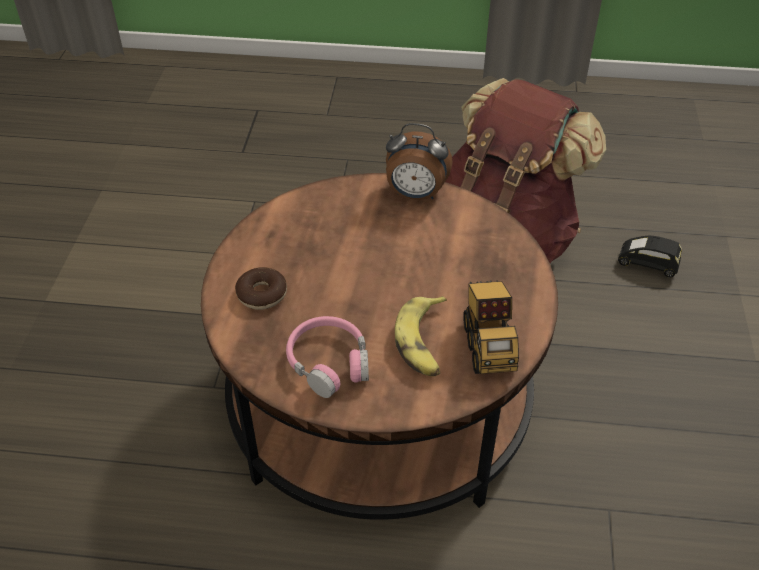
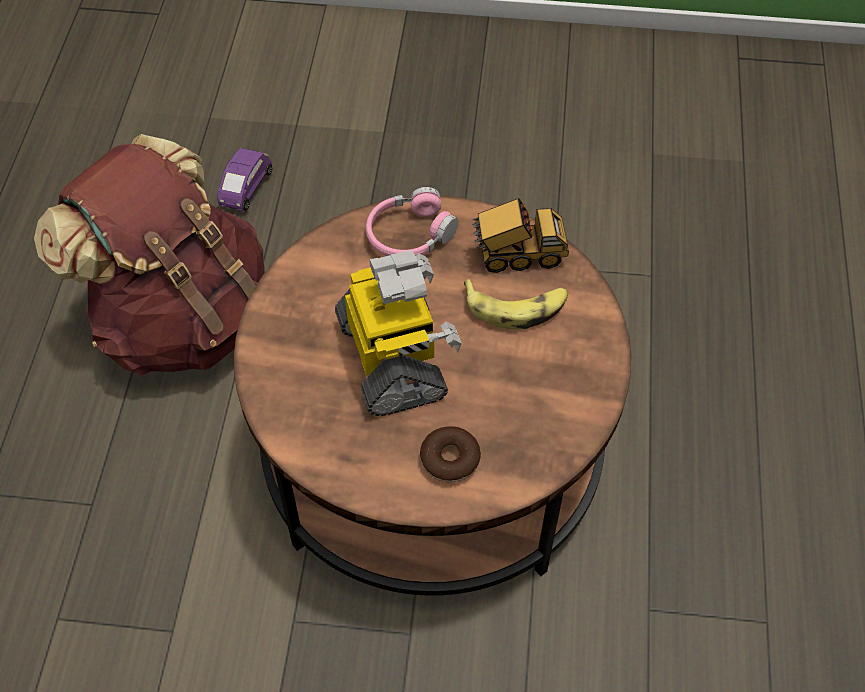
camera: 90 degrees left, 10 degrees up
(329, 362) = (548, 388): pink headphones -> pink headphones (410, 234)
(364, 260) = (394, 359): none -> toy robot
(415, 195) = (283, 308): alarm clock -> none
(647, 264) = (245, 189): black toy car -> purple toy car

